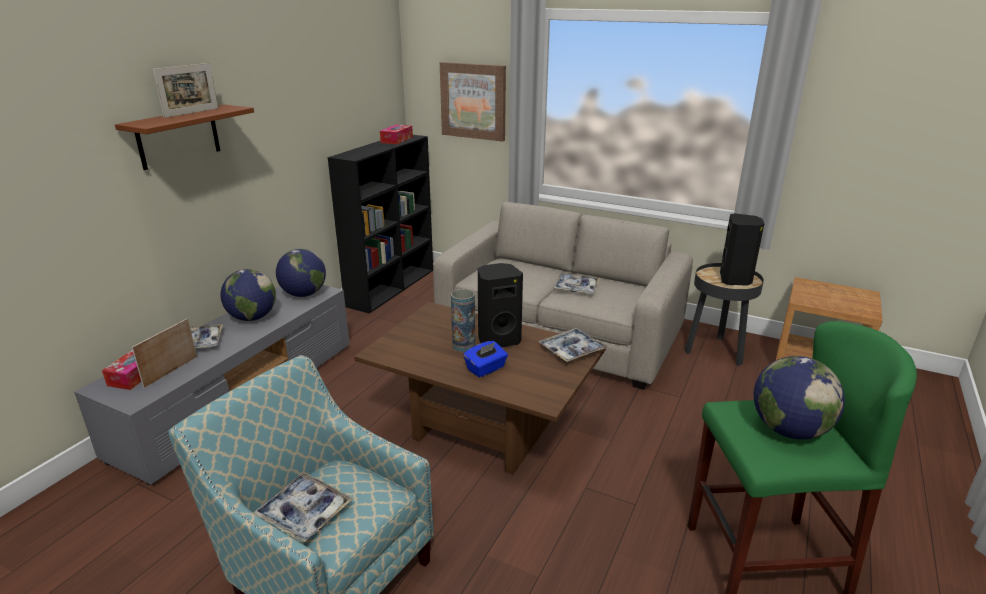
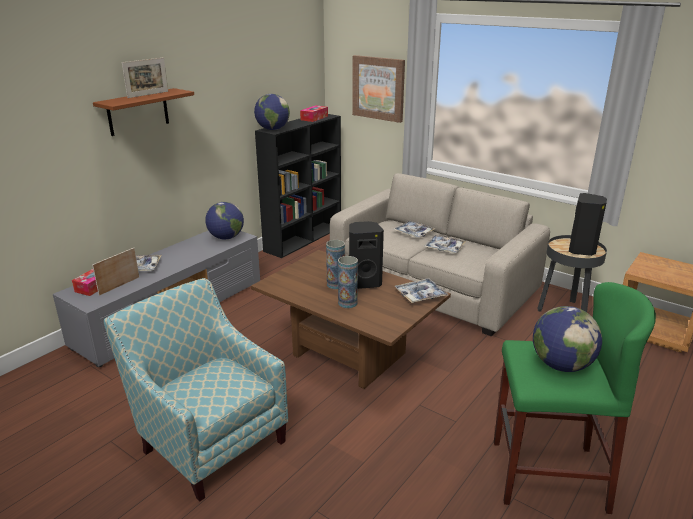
camera: 10 degrees right, 0 degrees up
(252, 318) = (184, 252): globe -> globe (272, 129)
(304, 513) = (191, 389): tray -> tray (413, 233)
(486, 369) = (347, 303): blue tissue box -> vase

